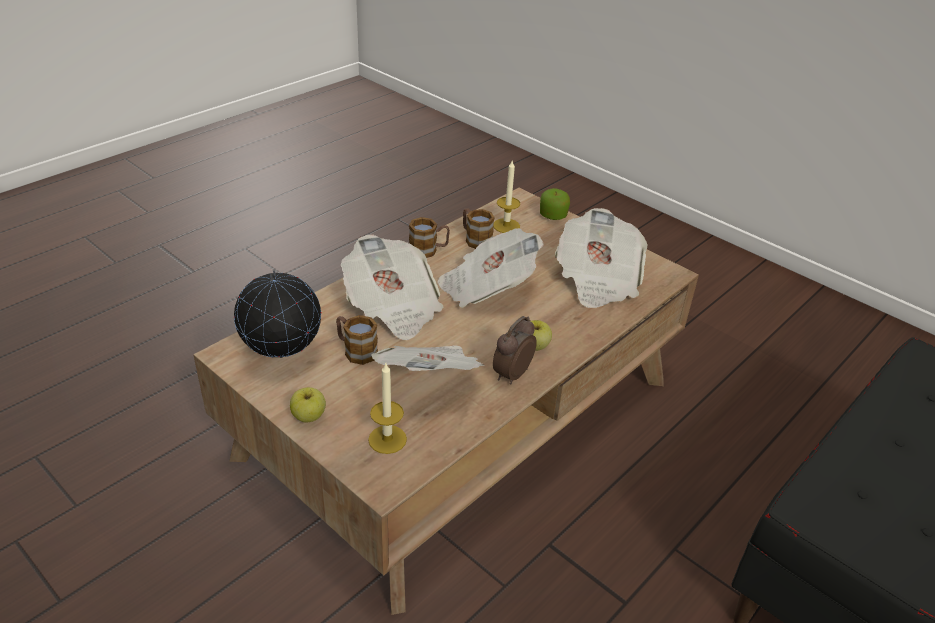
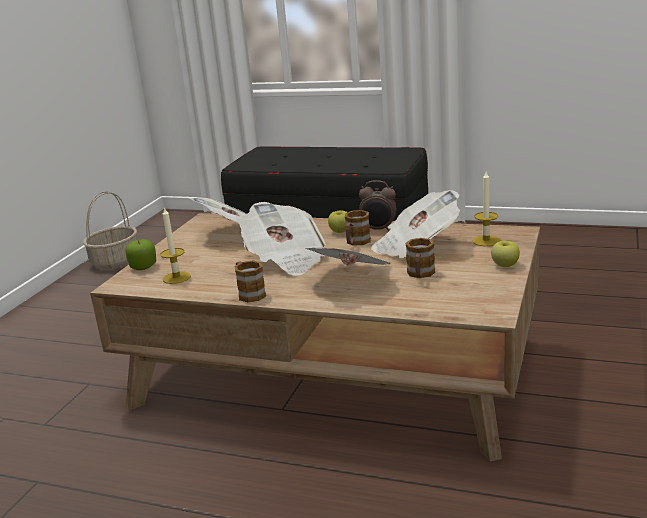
camera: 110 degrees left, 15 degrees down
(283, 356) = (463, 294): globe -> none
(475, 239) = (211, 282): mug -> mug (356, 242)
(874, 334) = (115, 261): none -> basket

